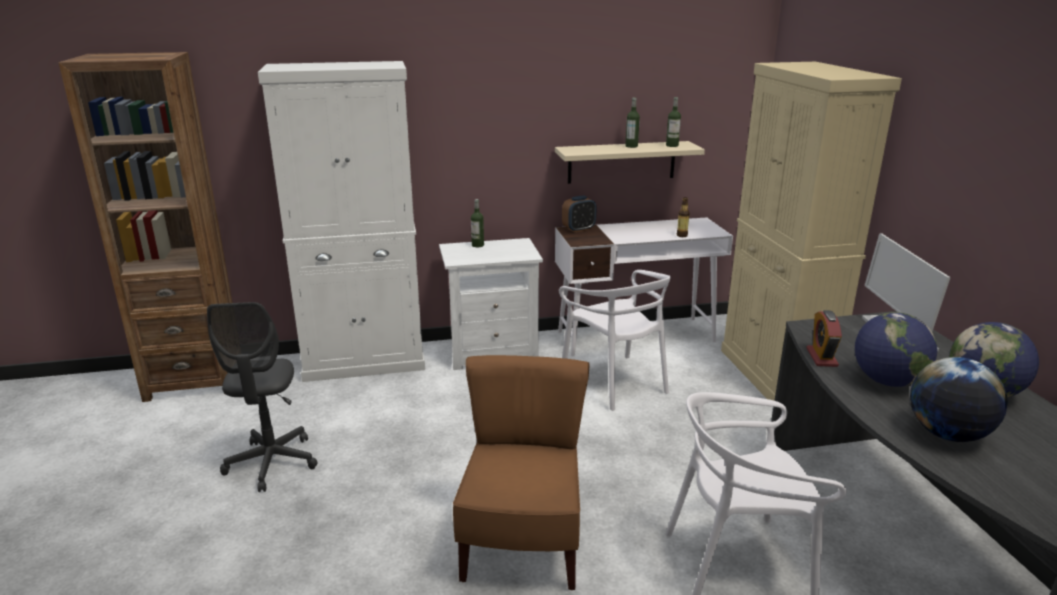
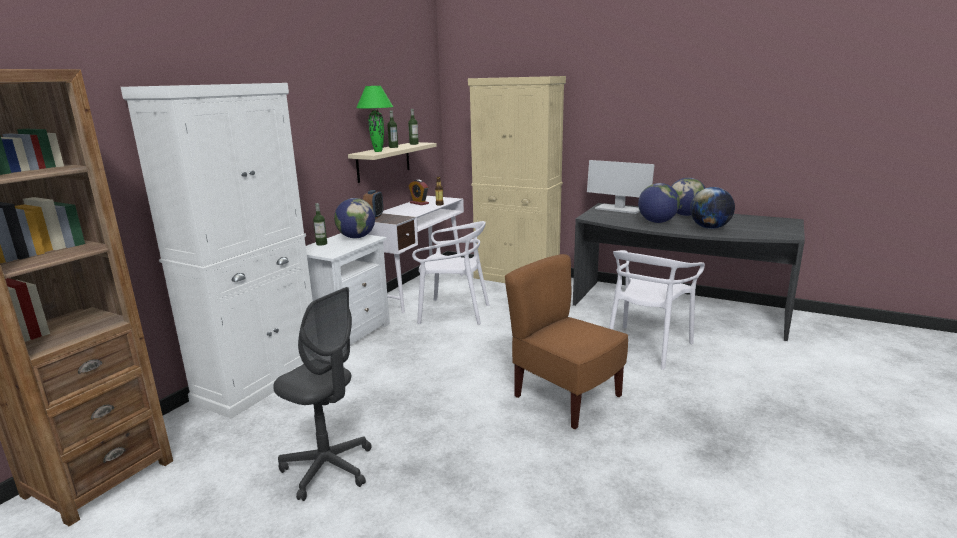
camera: 50 degrees left, 5 degrees down
(518, 249) = (356, 237): none -> globe
(591, 150) = (378, 151): none -> green table lamp
(821, 357) = (620, 223): alarm clock -> alarm clock (419, 203)

